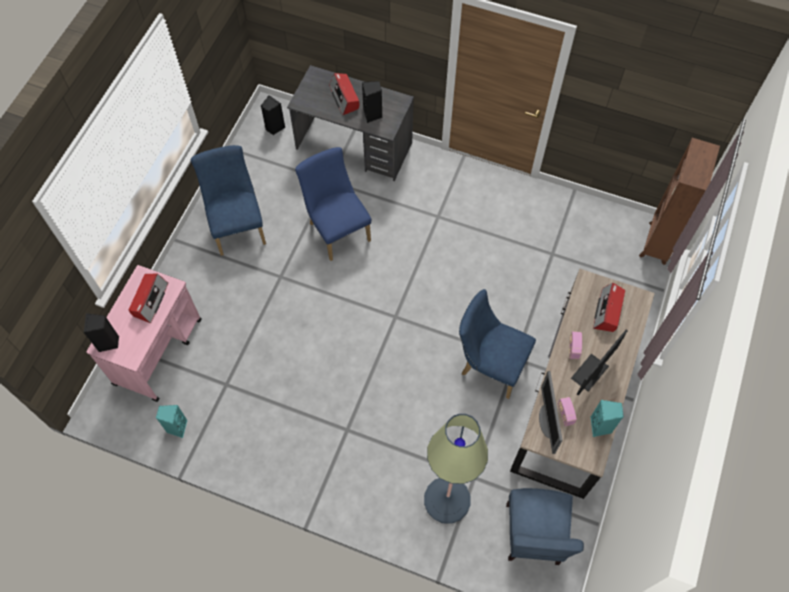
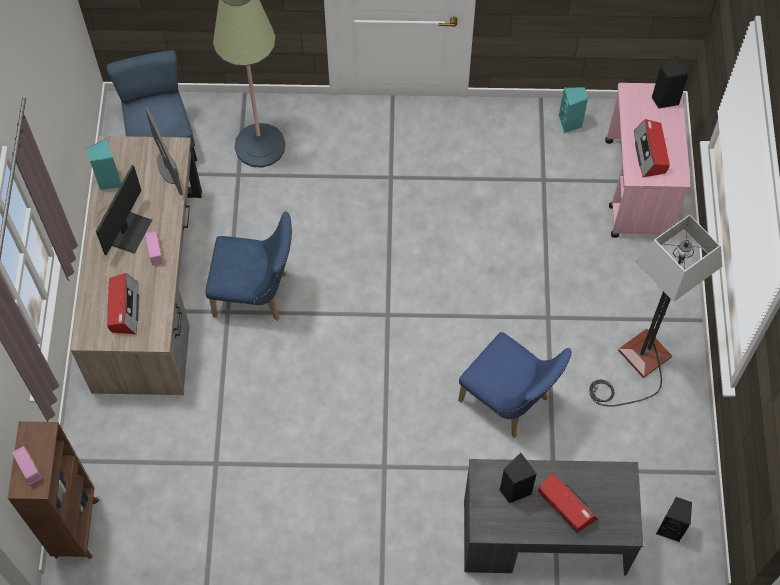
camera: 160 degrees right, 0 degrees up
(237, 225) = (637, 364): blue chair -> floor lamp
(565, 414) = (150, 181): radio -> radio (29, 469)

